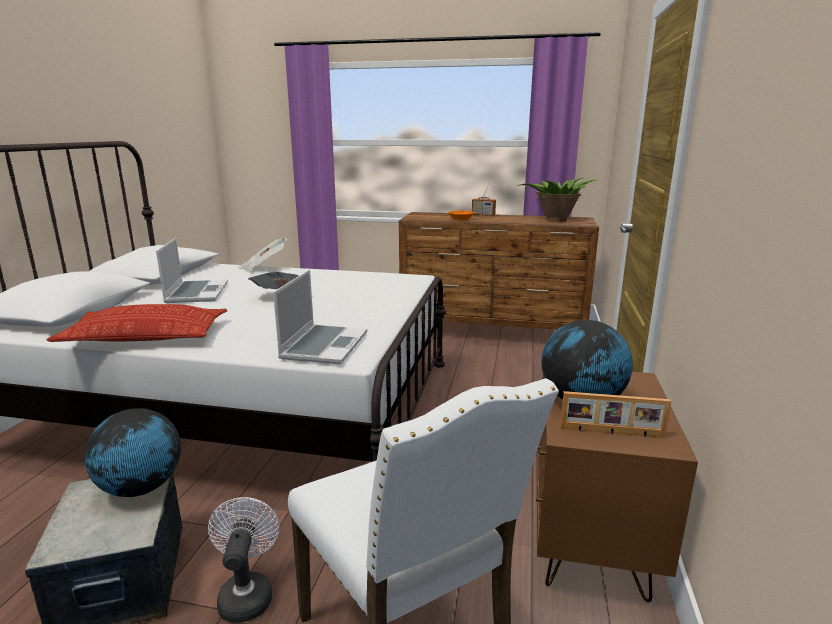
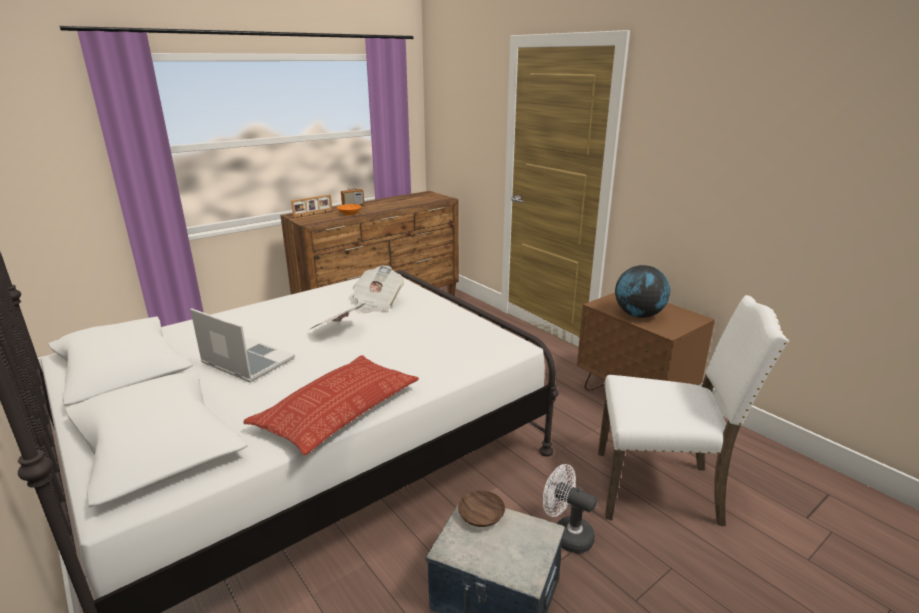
camera: 50 degrees left, 5 degrees up
(141, 488) = (482, 516): globe -> brown bowl
(263, 267) = (225, 314): newspaper -> newspaper (376, 303)
(324, 345) = (480, 347): laptop -> none
(555, 220) = (416, 199): potted plant -> none
(612, 433) = (675, 323): picture frame -> picture frame (313, 214)

